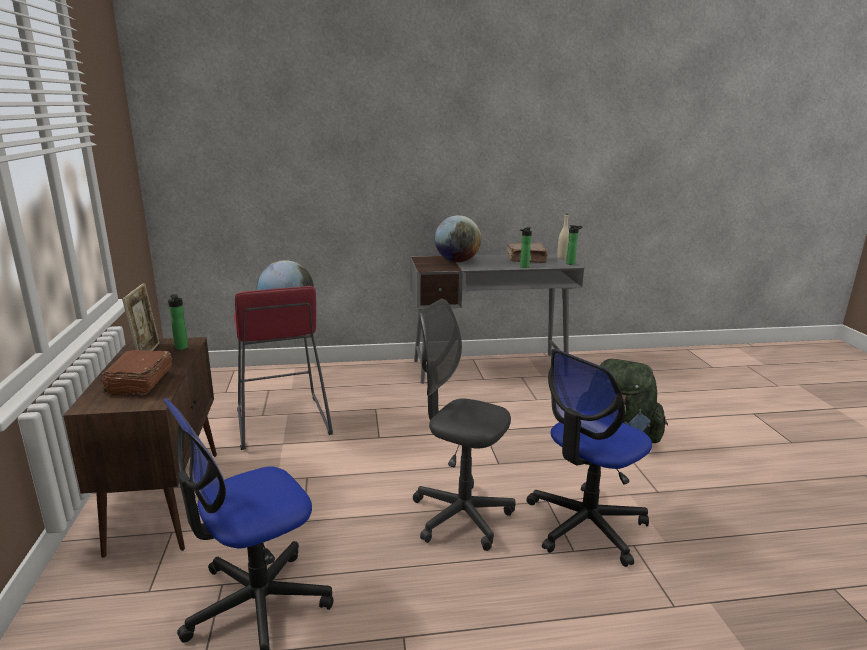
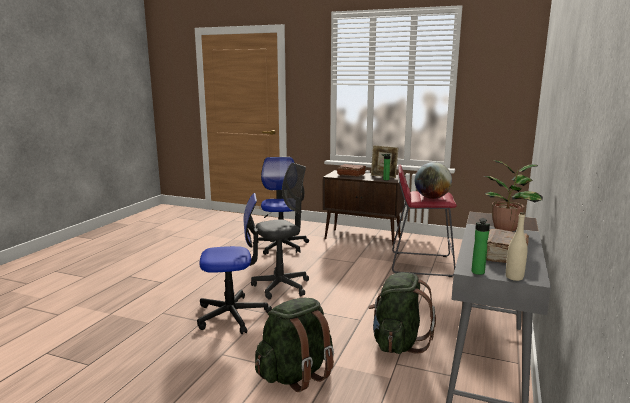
camera: 120 degrees right, 5 degrees down
(457, 261) = (507, 228): globe -> potted plant
(503, 404) = (398, 343): none -> green backpack
(523, 267) = (469, 246): bottle -> none
(585, 525) = (232, 315): office chair -> office chair turned 90 degrees clockwise

